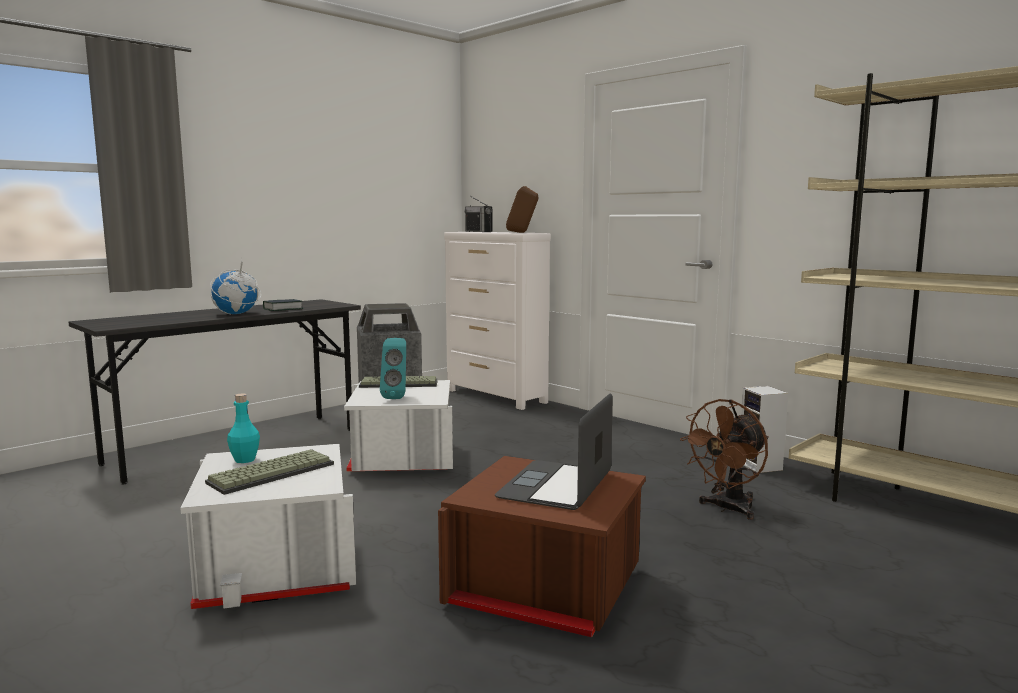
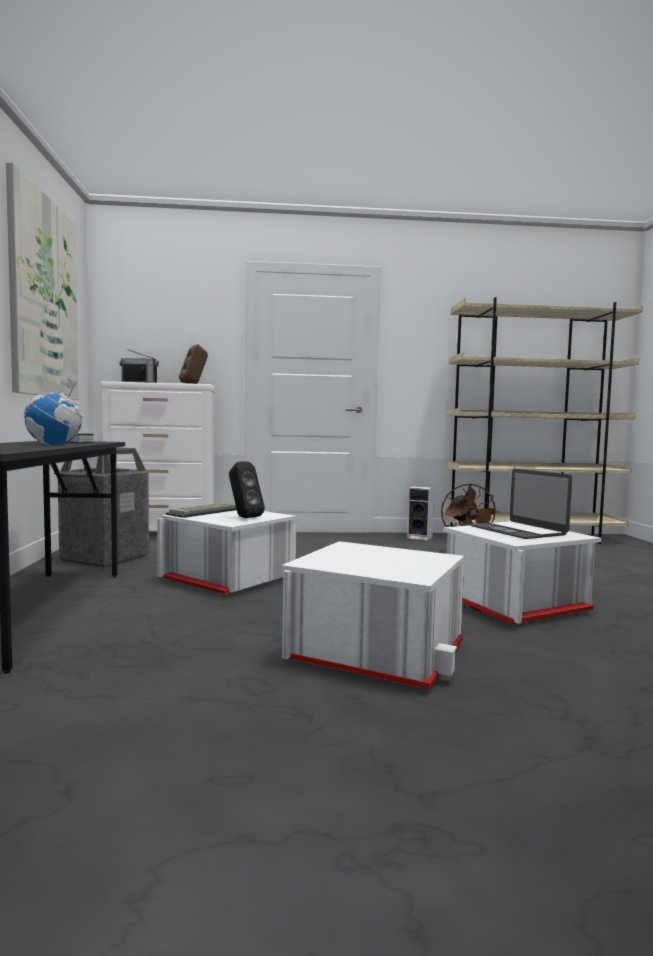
camera: 50 degrees left, 5 degrees down
(245, 460) = (330, 560): turquoise bottle -> none
(272, 472) = (383, 559): keyboard -> none
(365, 161) = (44, 298): none -> picture
(396, 397) = (243, 517): turquoise speaker -> black speaker
(545, 589) = (517, 605): brown storage box -> white storage box

